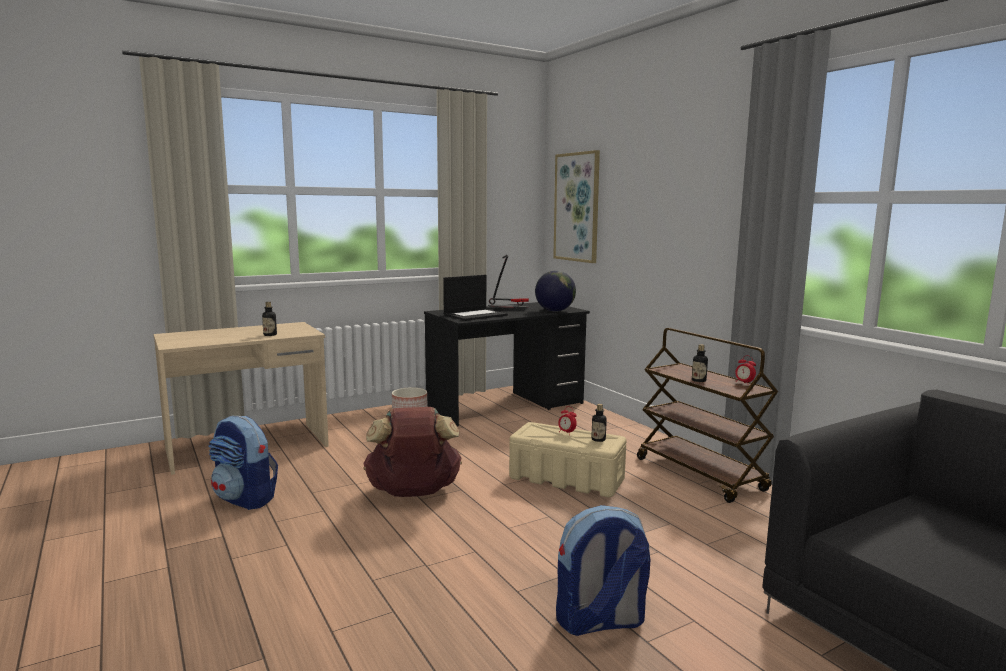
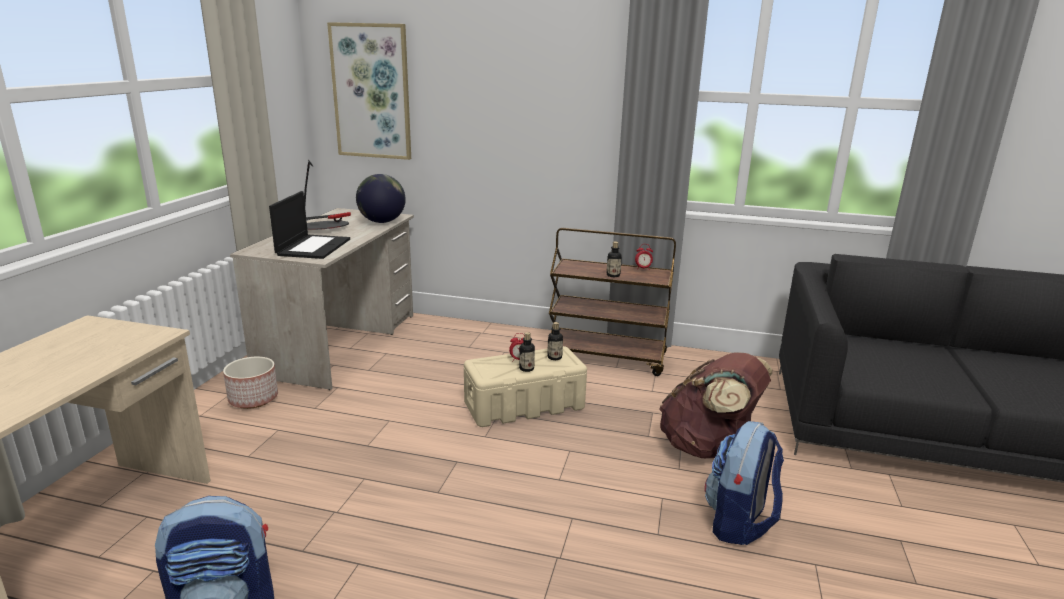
camera: 45 degrees left, 10 degrees up
(270, 335) = (101, 356): bottle -> bottle (526, 369)
(413, 493) = (419, 489): brown backpack -> brown backpack (708, 447)
(506, 406) = (340, 344): black desk -> beige desk

